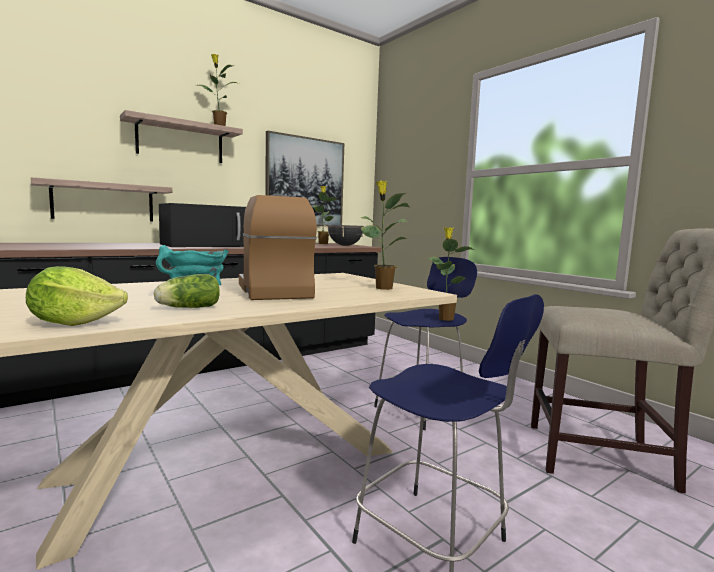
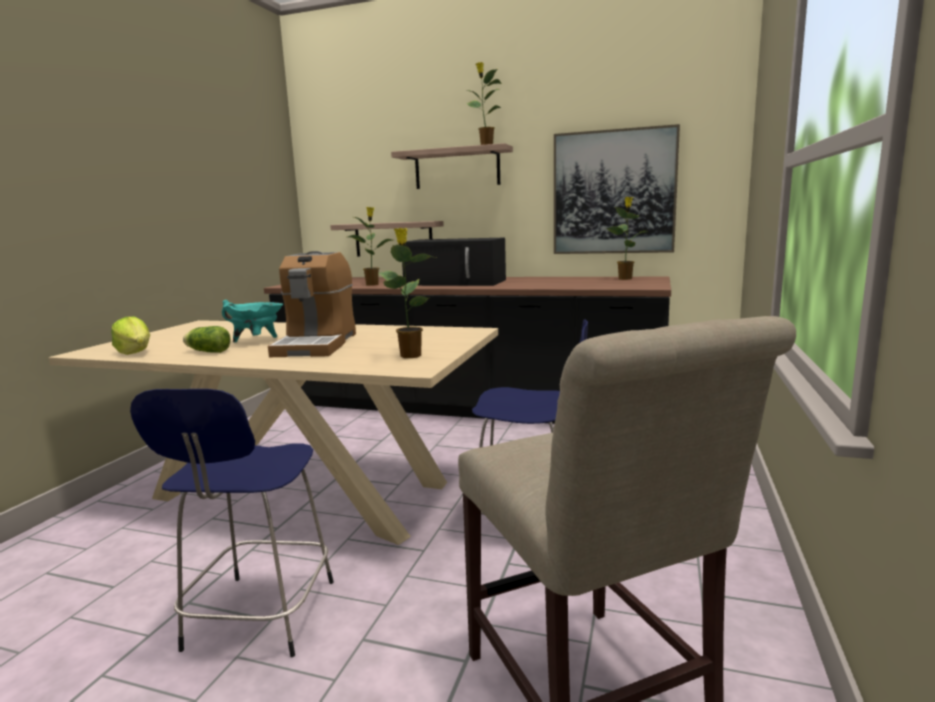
camera: 55 degrees right, 5 degrees up
(274, 291) = (316, 344): coffee machine -> coffee machine turned 150 degrees clockwise
(345, 245) = (628, 284): black cooking pot -> none
(445, 318) = (529, 410): potted plant -> potted plant (373, 284)

